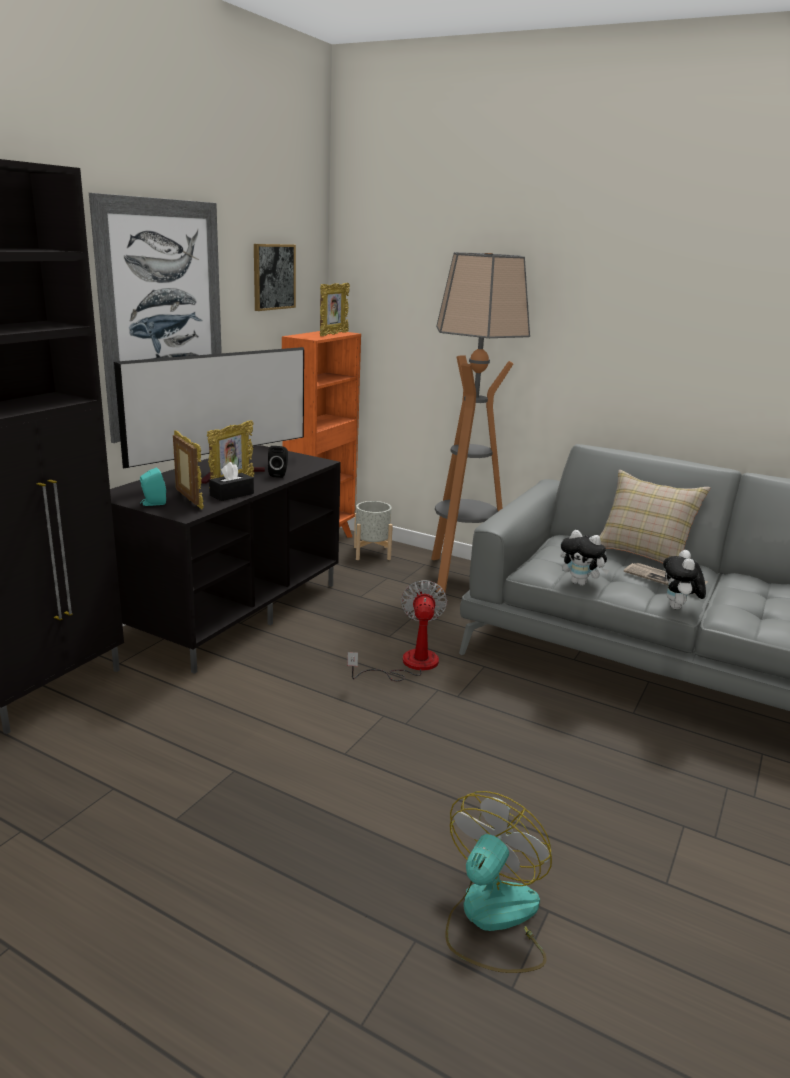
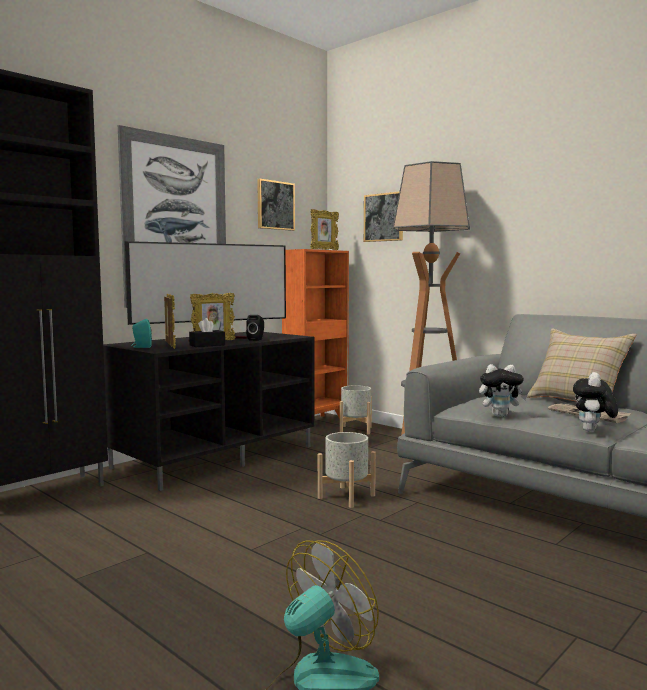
camera: 15 degrees right, 15 degrees down
(409, 296) = (384, 217): none -> picture
(409, 664) = (346, 497): fan -> grey planter
(580, 583) = (500, 415): plush toy -> plush toy turned 45 degrees counterclockwise

